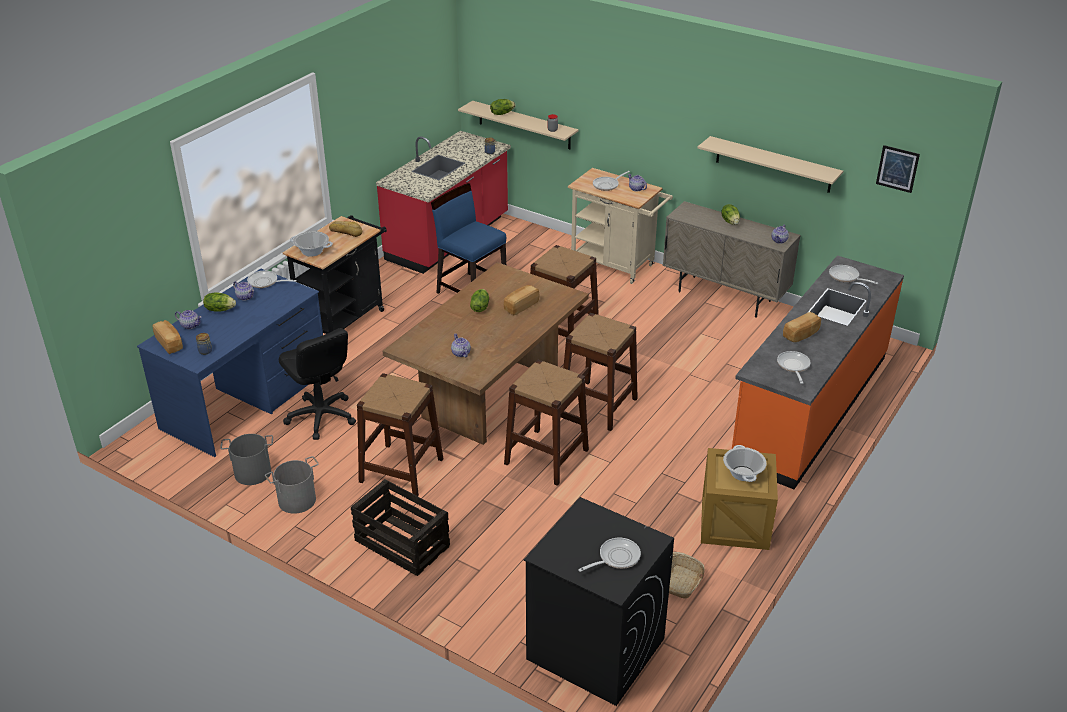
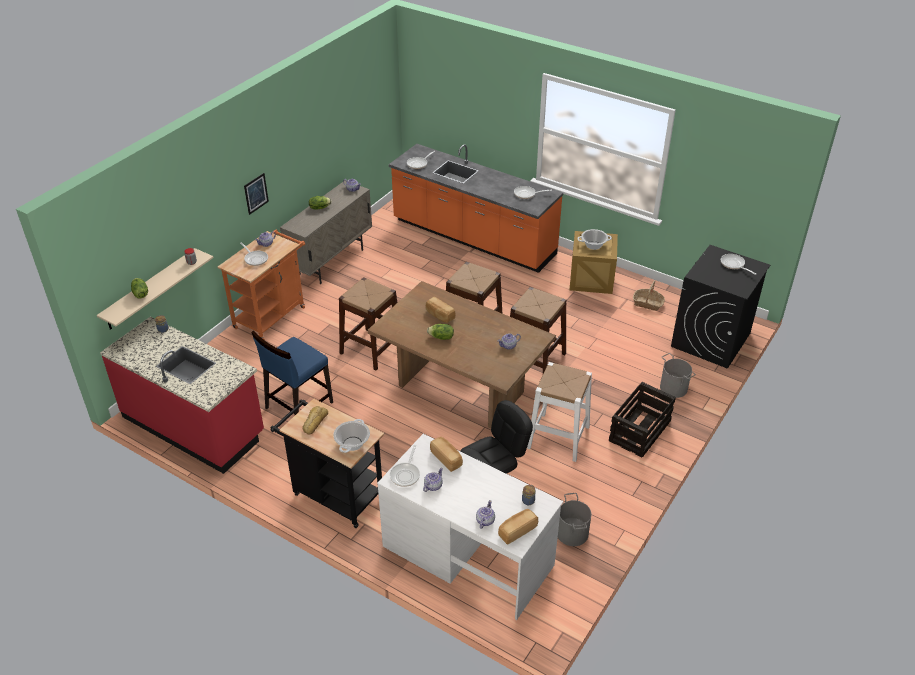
camera: 90 degrees left, 5 degrees up
(220, 309) = (456, 502): lettuce -> none
(246, 399) = (468, 555): blue desk -> white desk
(296, 500) = (602, 498): grey bucket -> grey bucket (673, 388)
(401, 470) = (558, 437): brown stool -> white stool
(617, 266) = (272, 315): beige cart -> orange cart
(773, 164) = (320, 147): beige shelf -> none
(801, 334) = (490, 188): bread -> bread (446, 459)
(897, 168) = (376, 89): picture -> picture (256, 193)

